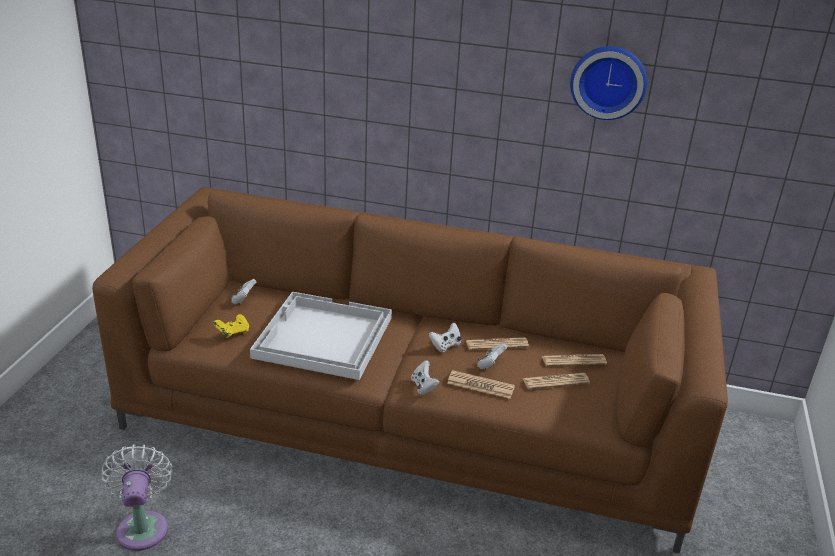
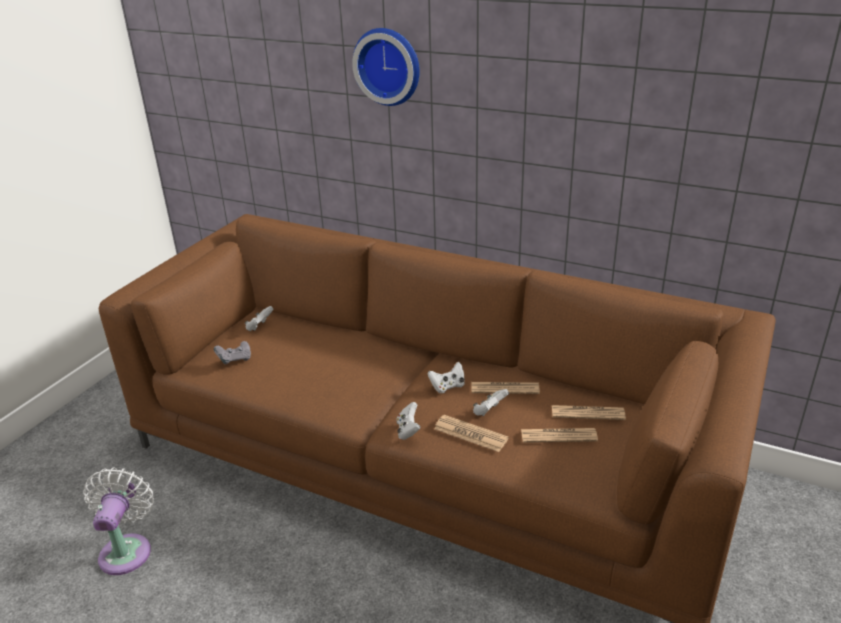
camera: 15 degrees right, 0 degrees up
(233, 333) = (235, 360): yellow game controller -> grey game controller
(322, 337) = (321, 370): white tray -> none
(608, 81) = (641, 93): wall clock -> wall clock (389, 66)

